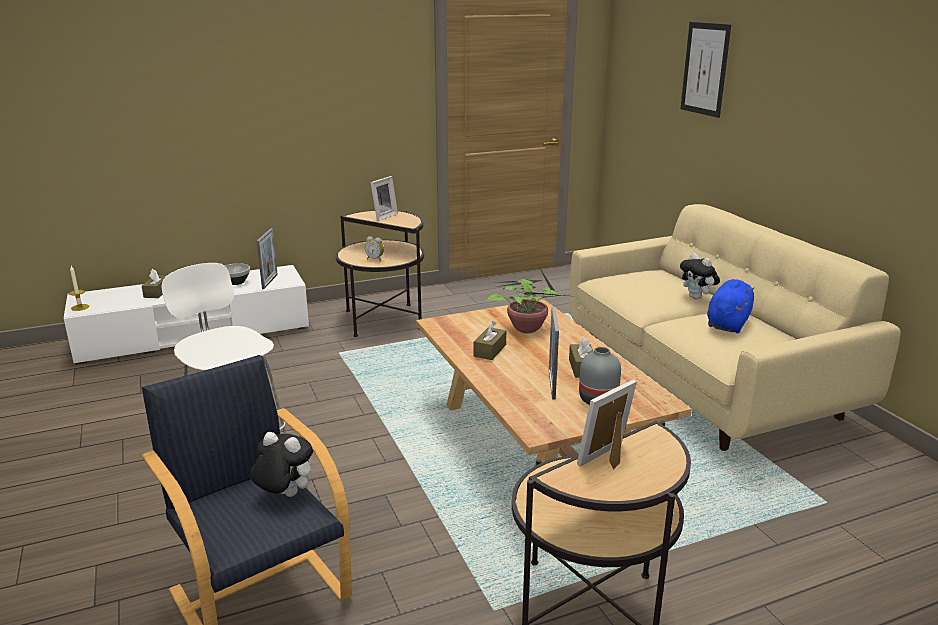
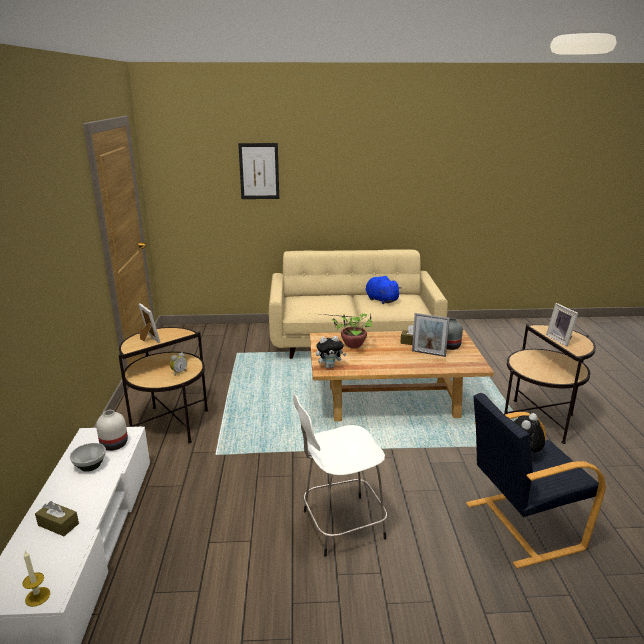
camera: 70 degrees left, 0 degrees up
(270, 281) = (113, 445): picture frame -> white vase
(490, 350) = (377, 361): brown tissue box -> none
(697, 298) = (342, 298): plush toy -> plush toy (330, 366)

